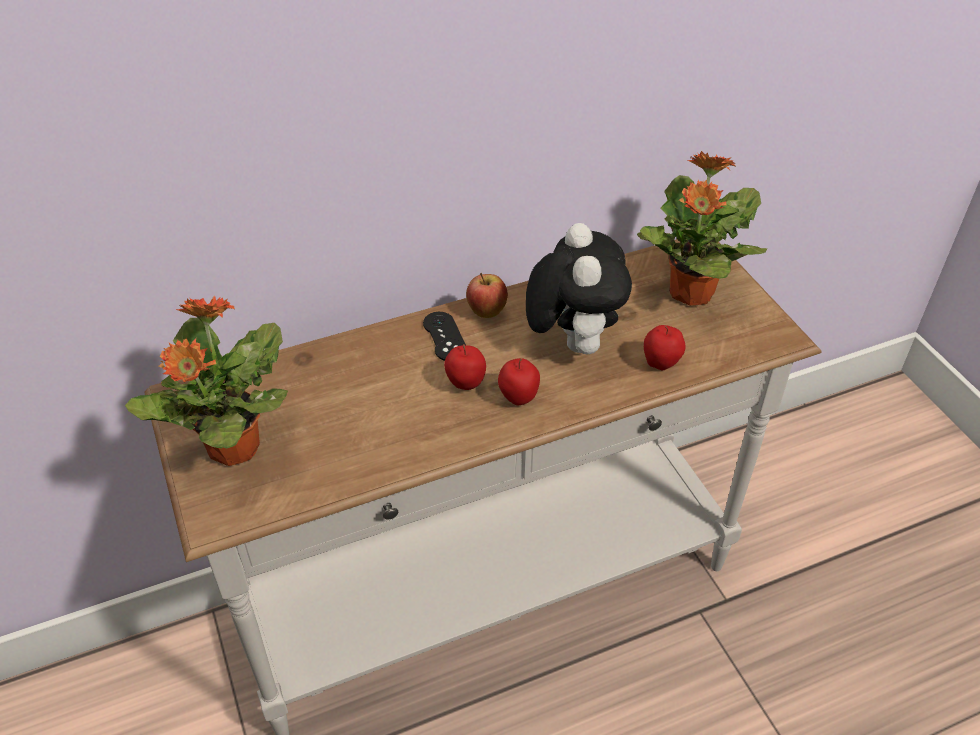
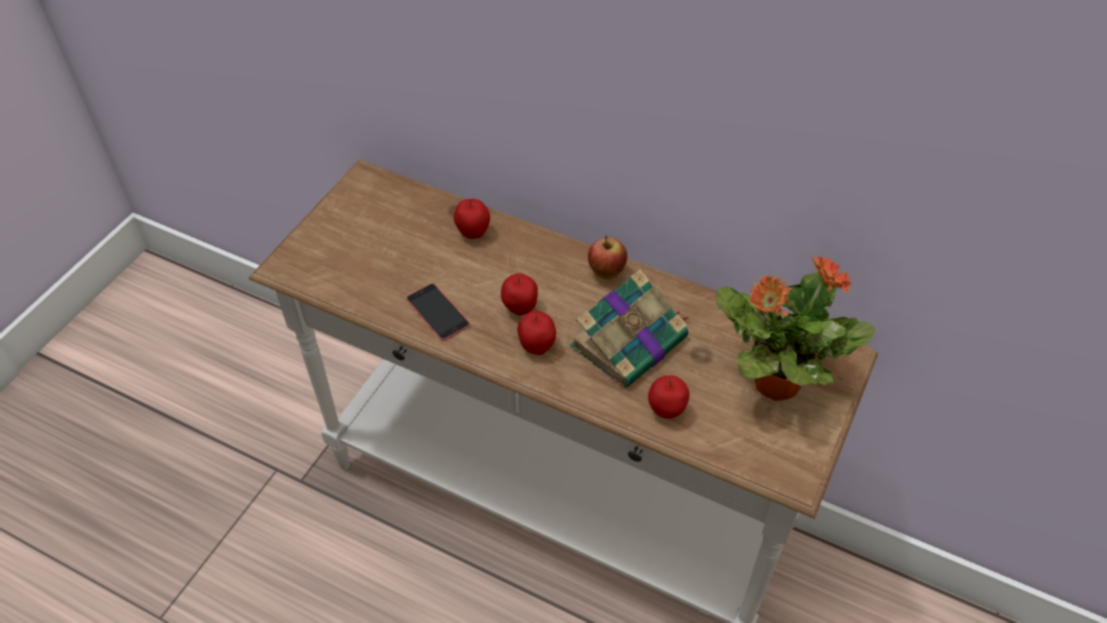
camera: 50 degrees right, 5 degrees up
(232, 449) = (346, 234): potted plant -> none
(344, 364) = (473, 233): none -> apple
(407, 439) = (437, 312): none -> phone
(444, 336) = (555, 266): black game controller -> none
(572, 342) = (630, 341): plush toy -> book

